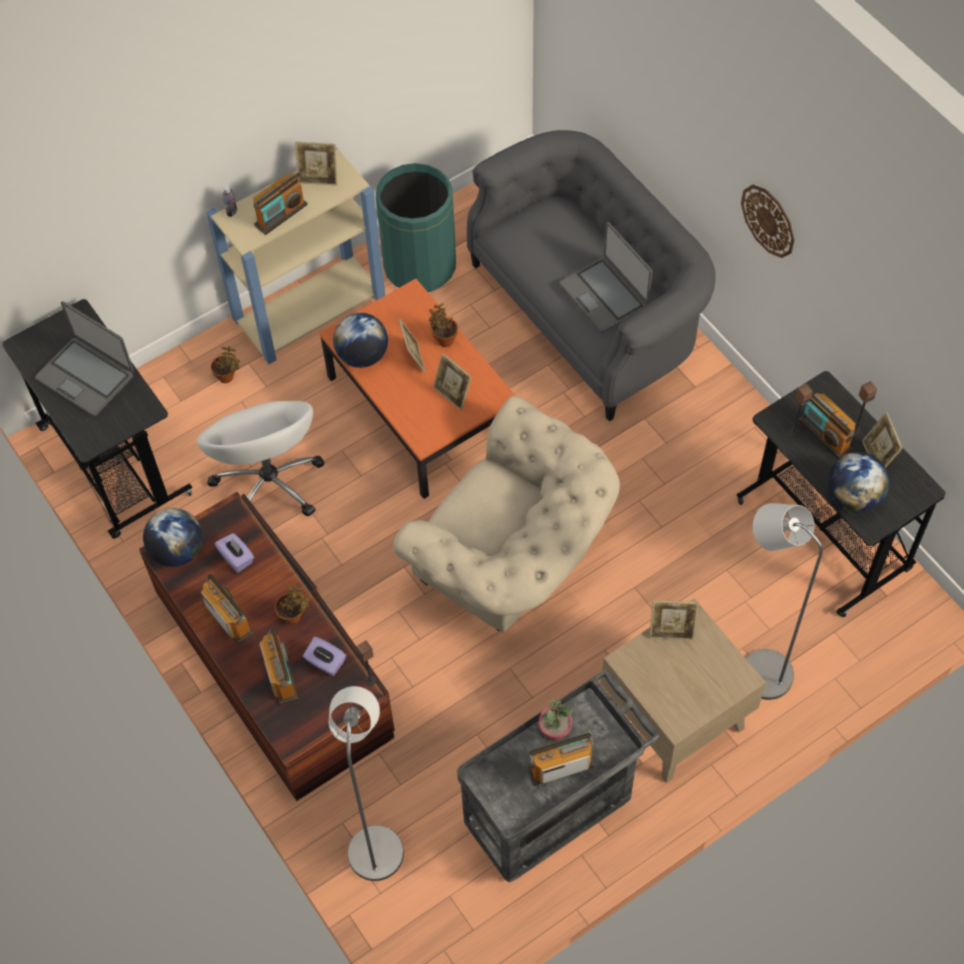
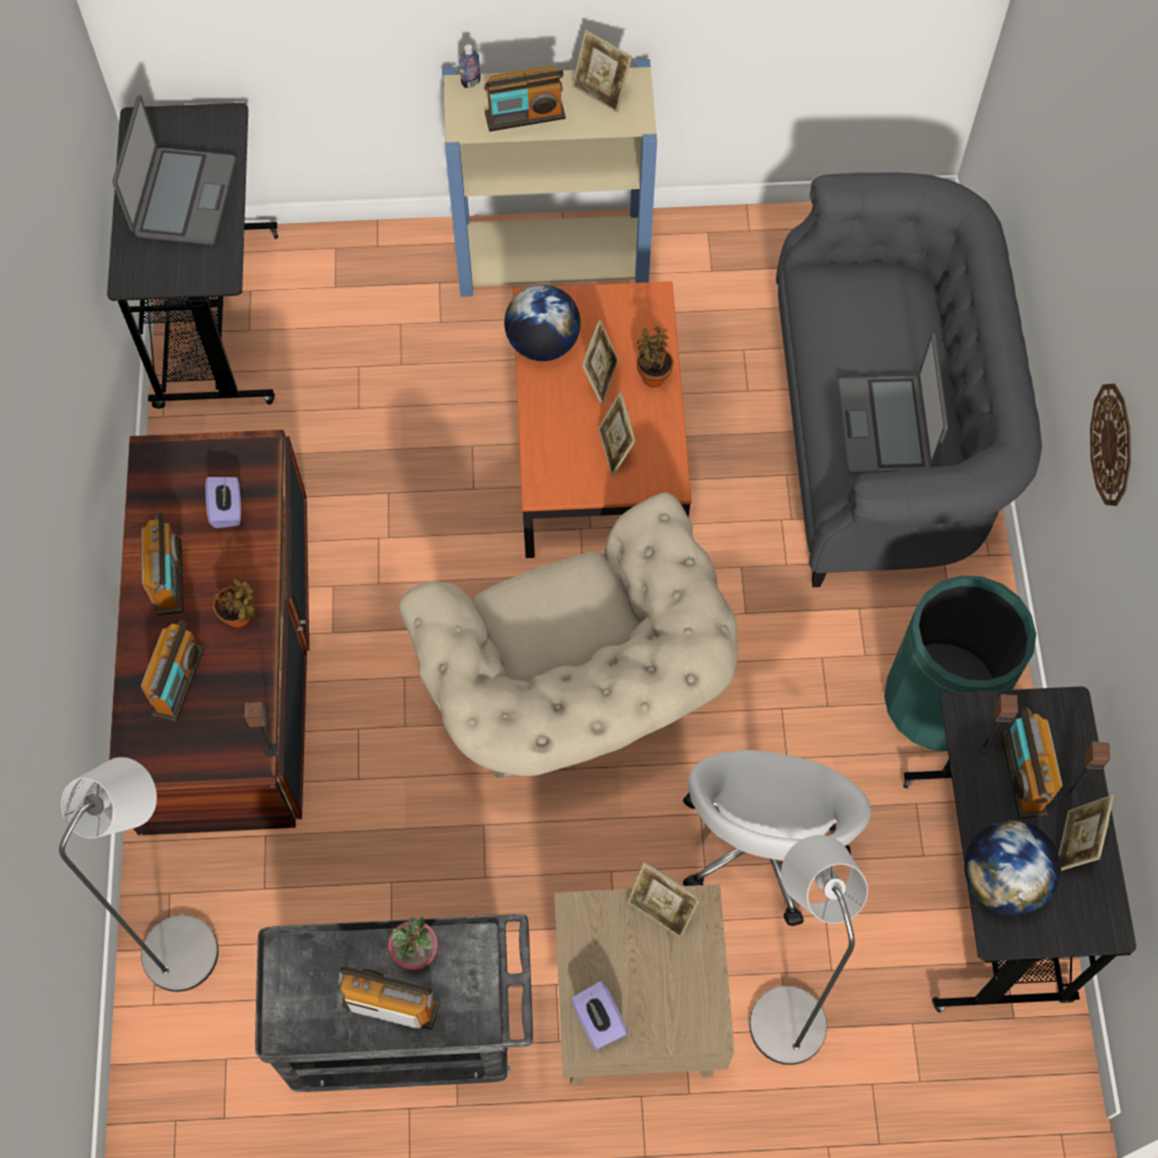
camera: 30 degrees right, 5 degrees up
(86, 376) = (183, 198): laptop -> laptop turned 150 degrees counterclockwise
(178, 551) = (169, 463): globe -> none
(228, 377) = (405, 287): potted plant -> none
(270, 487) = (362, 445): white office chair -> white office chair (760, 852)
(325, 662) = (237, 696): purple tissue box -> purple tissue box (598, 1020)
(420, 266) = (715, 270): green trash can -> green trash can (939, 701)

